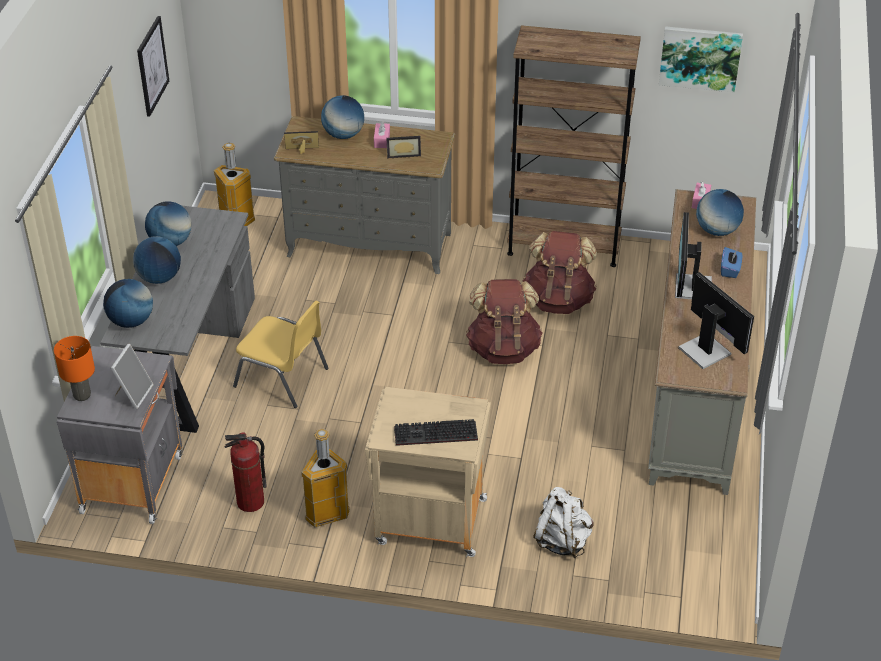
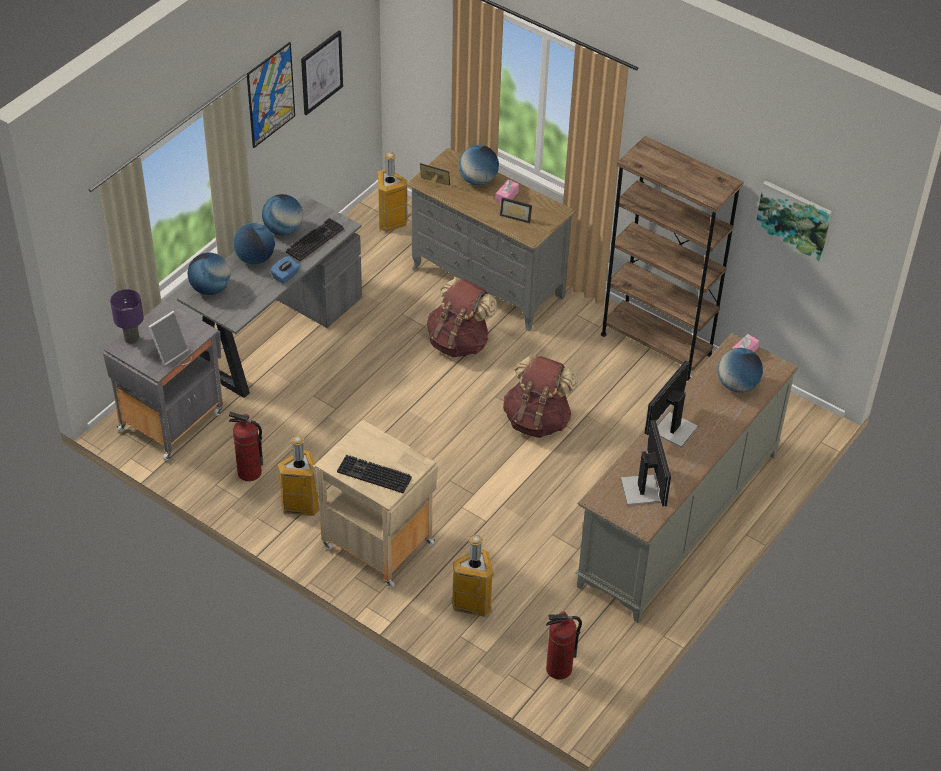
camera: 25 degrees right, 5 degrees up
(83, 396) = (132, 339): orange table lamp -> purple table lamp
(122, 95) = (270, 95): none -> picture
(210, 241) = (314, 239): none -> keyboard
(283, 378) = (340, 377): yellow chair -> none
(558, 300) = (616, 393): brown backpack -> brown backpack (459, 342)
(562, 540) = (472, 604): white backpack -> trash can
(687, 567) = (559, 669): none -> fire extinguisher
(730, 270) = (720, 426): blue tissue box -> blue tissue box (285, 276)

